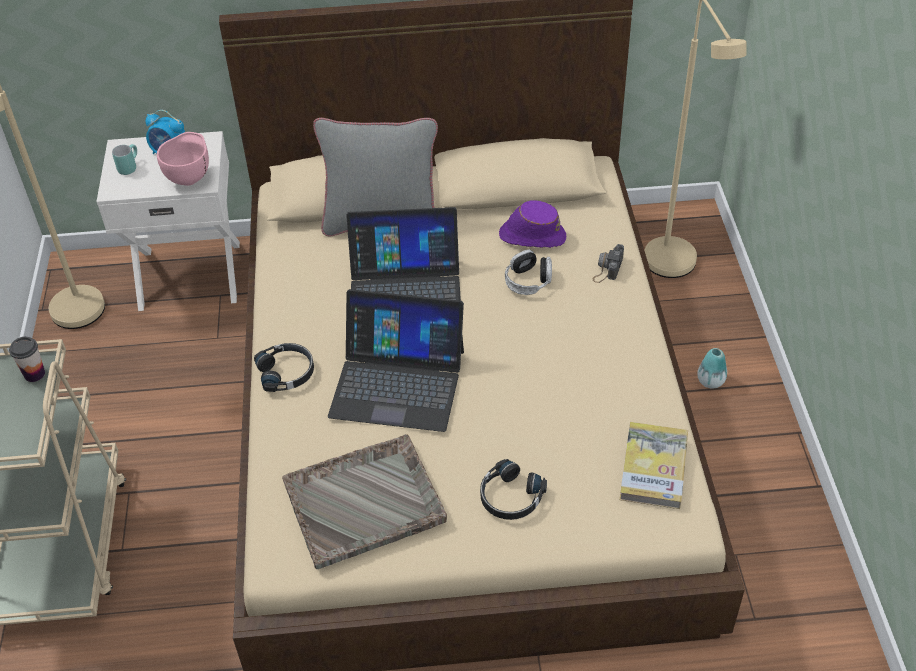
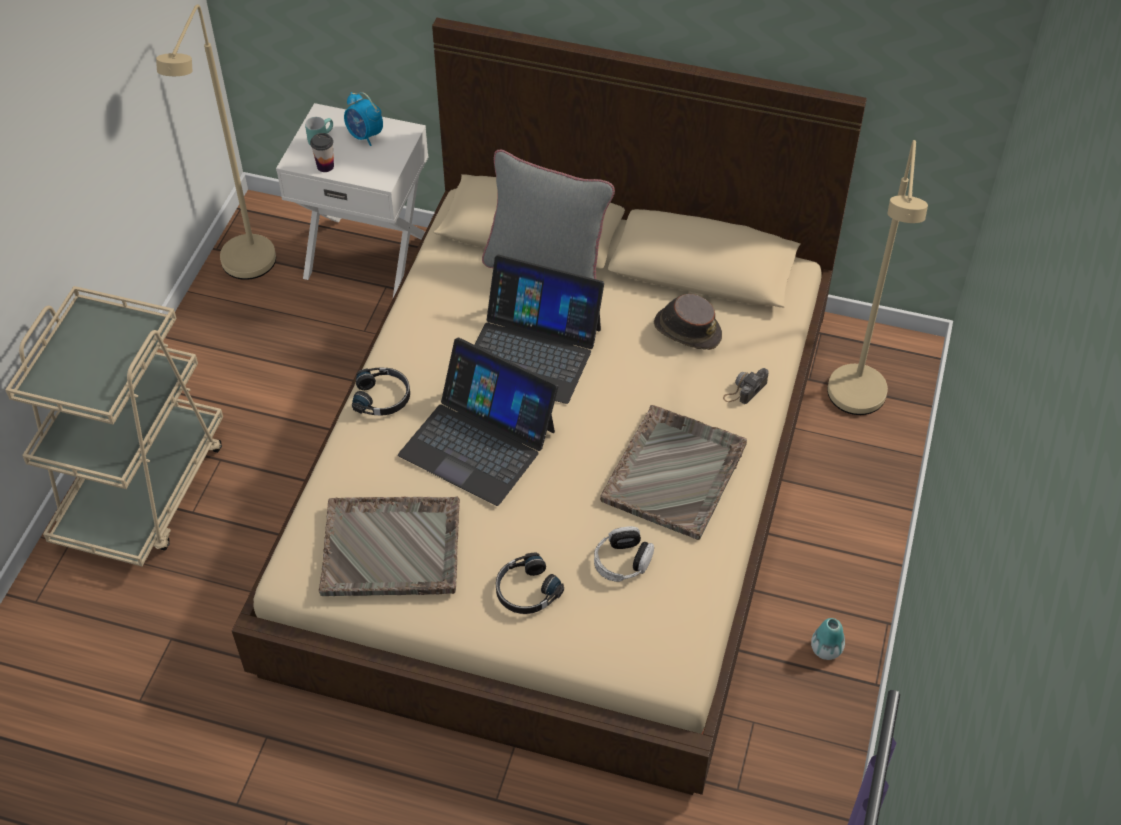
camera: 20 degrees right, 5 degrees up
(34, 374) = (140, 334): cup -> cup (325, 166)
(190, 178) = (371, 169): pink bowl -> none
(528, 281) = (658, 377): headphones -> headphones (622, 561)
(531, 236) = (687, 330): purple hat -> brown hat
(586, 352) = (675, 472): none -> grey tray
(653, 468) = (676, 610): book -> none
(710, 381) = (826, 538): vase -> vase (826, 649)

